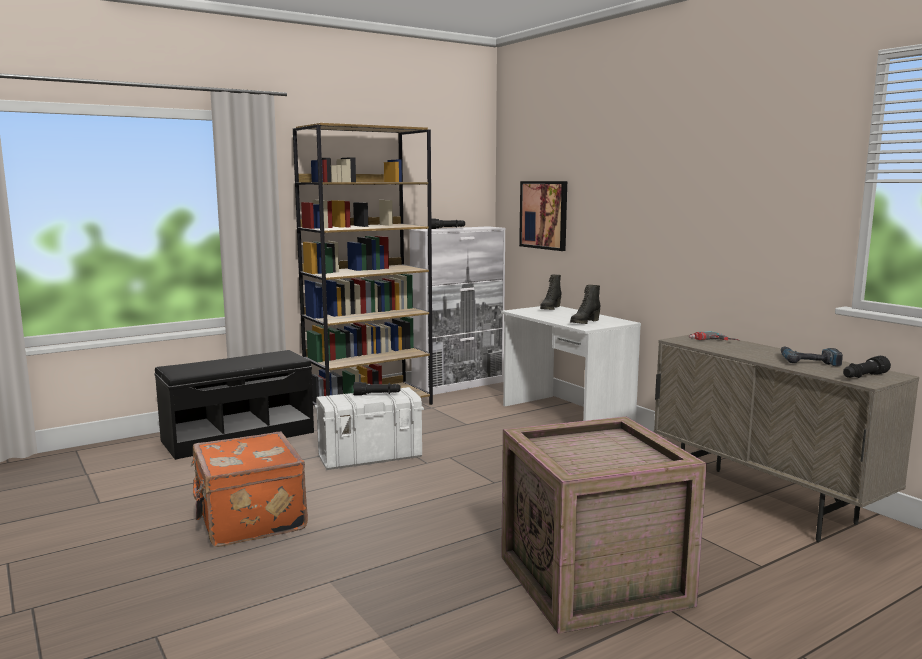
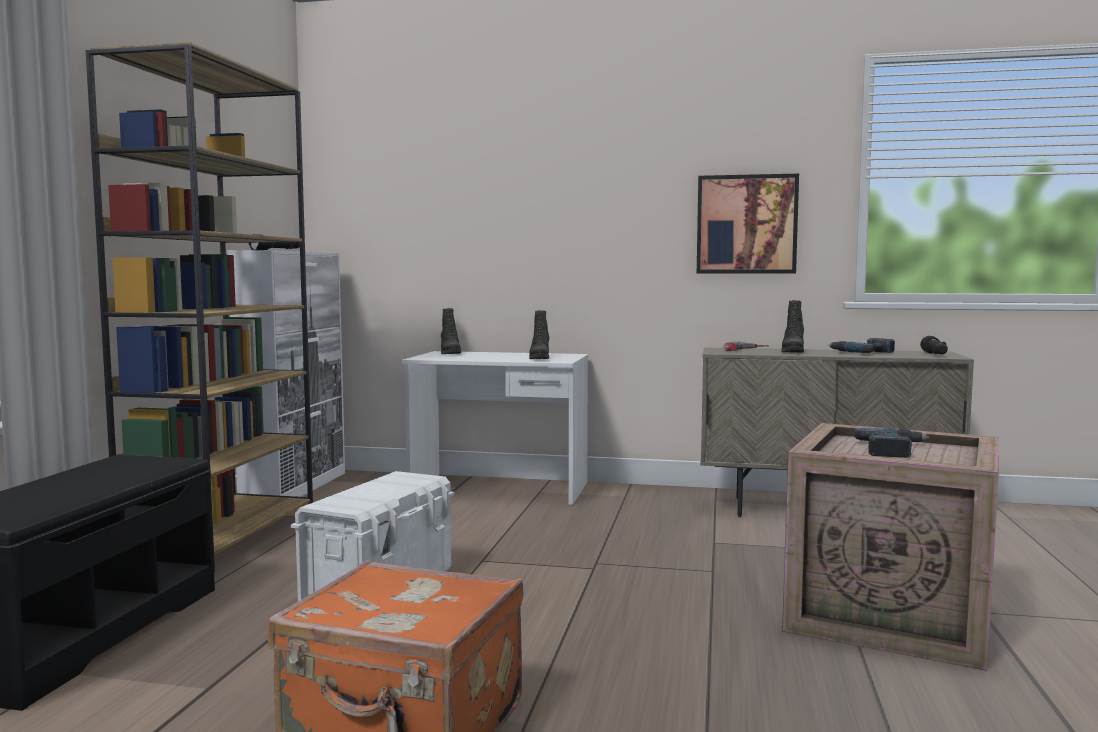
camera: 45 degrees left, 5 degrees down
(377, 394) = (383, 486): black flashlight -> none
(544, 215) = (407, 233): picture -> picture (746, 224)
(604, 449) = (893, 449): none -> power drill
(745, 349) = (792, 352): none -> black boot

